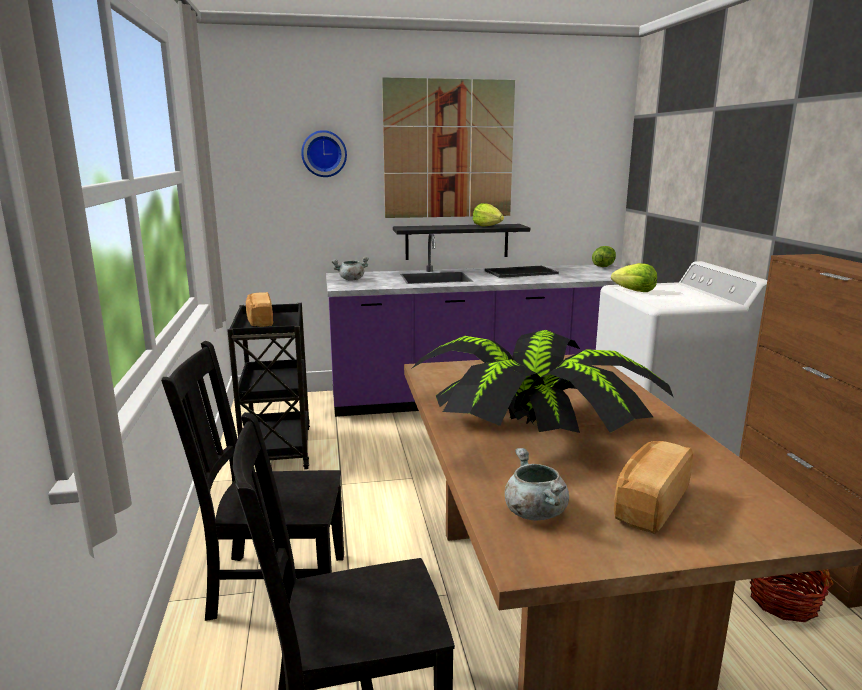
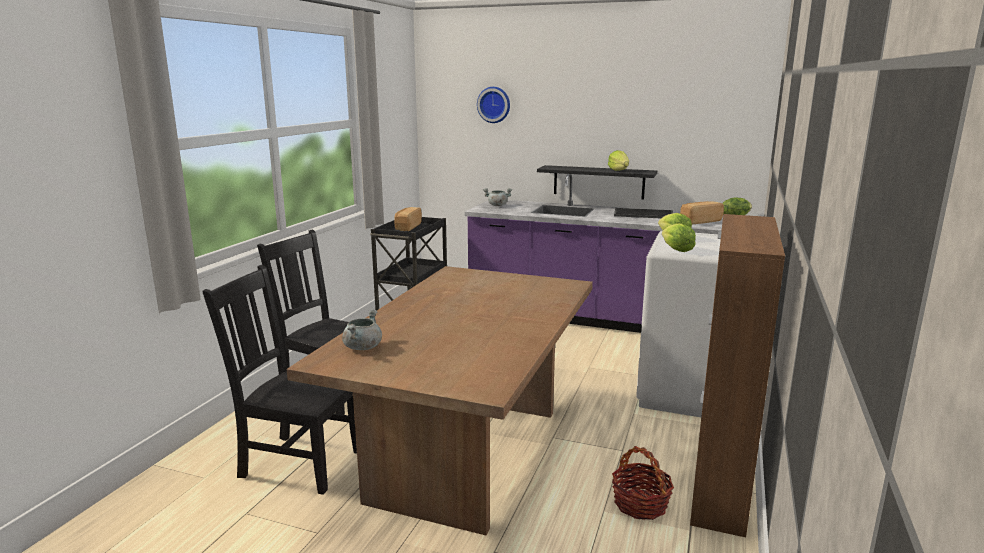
camera: 30 degrees right, 0 degrees up
(449, 149) = (594, 103): picture -> none
(533, 421) = (454, 310): potted plant -> none
(648, 504) = (428, 359): bread -> bread (700, 221)
(670, 303) = (676, 249): none -> lettuce

